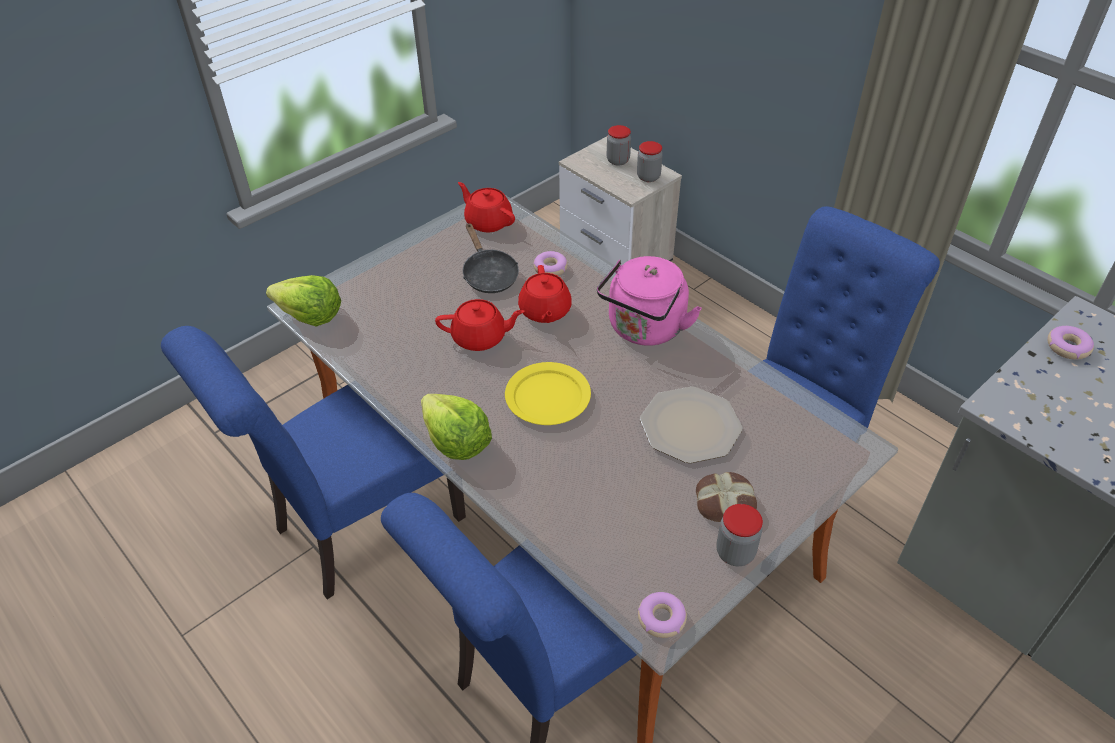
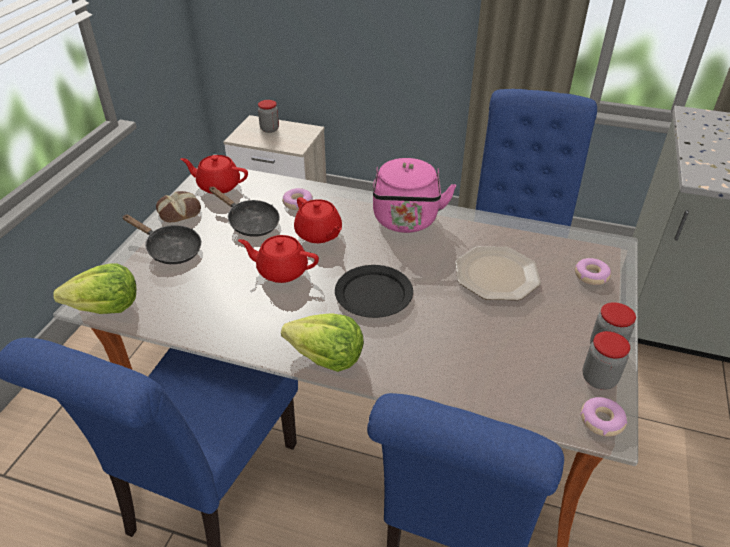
camera: 30 degrees left, 5 degrees down
(398, 278) = (170, 249): none -> black frying pan
(480, 338) = (281, 270): red teapot -> red teapot turned 135 degrees counterclockwise
(548, 397) = (374, 294): yellow plate -> black plate
(648, 177) = (301, 134): jar -> jar (599, 379)
(725, 502) = (567, 316): bread -> bread (179, 211)
(1067, 347) = (701, 133): donut -> donut (591, 275)

